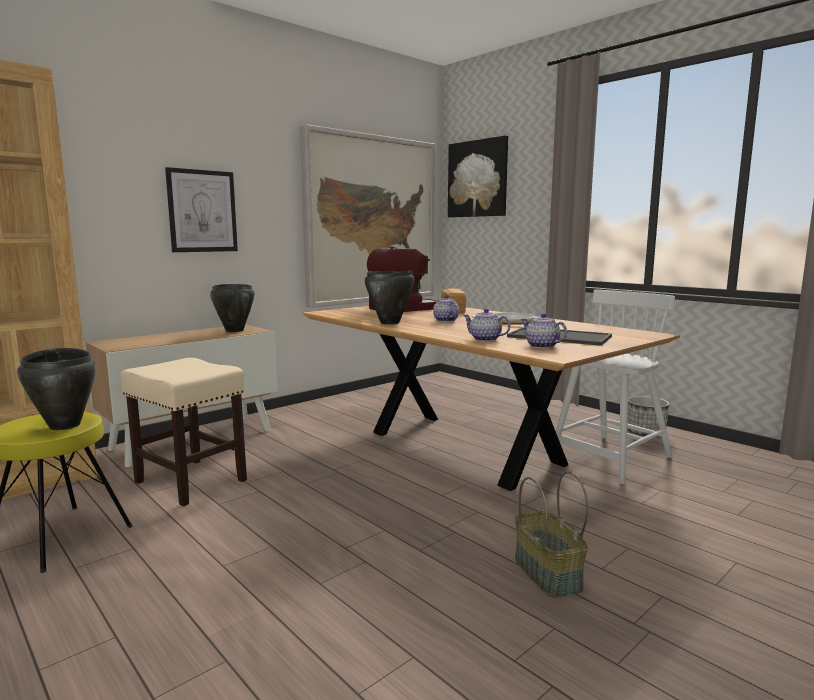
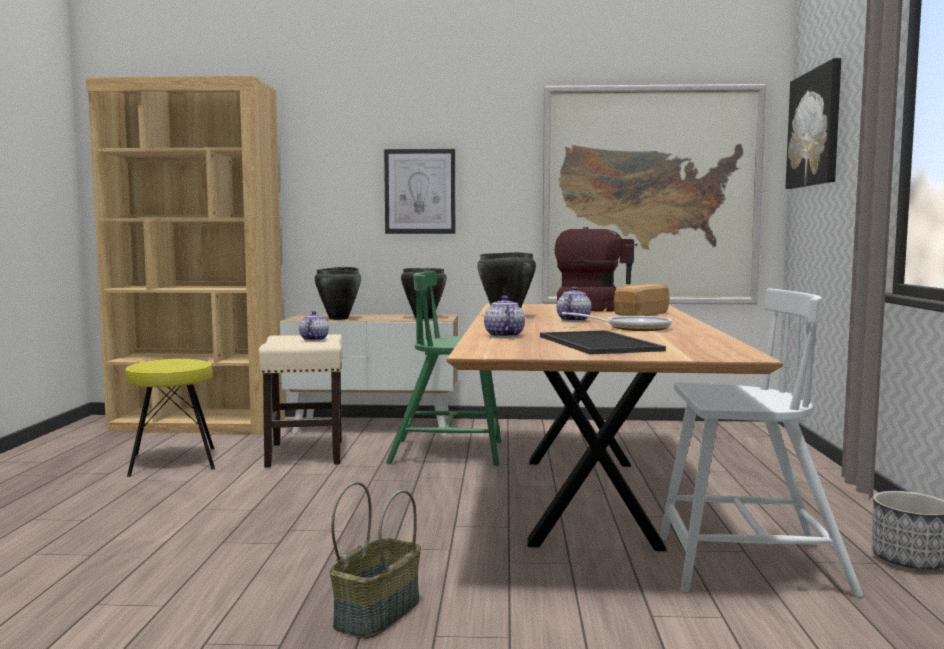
camera: 45 degrees right, 5 degrees down
(65, 425) = (171, 366): black cooking pot -> black cooking pot (339, 318)
(309, 443) = (449, 453): none -> green chair
(541, 346) = (521, 346): teapot -> teapot (314, 339)

